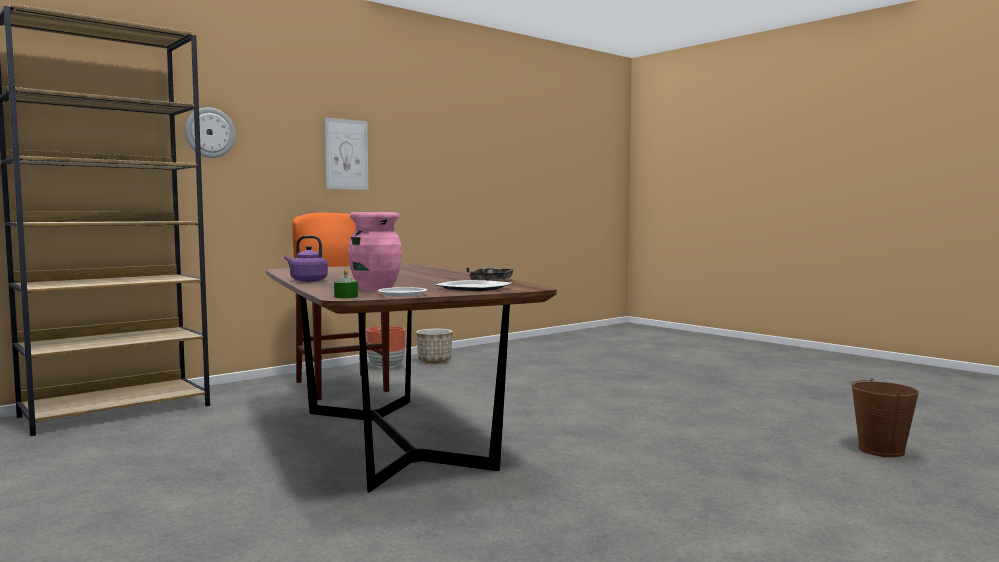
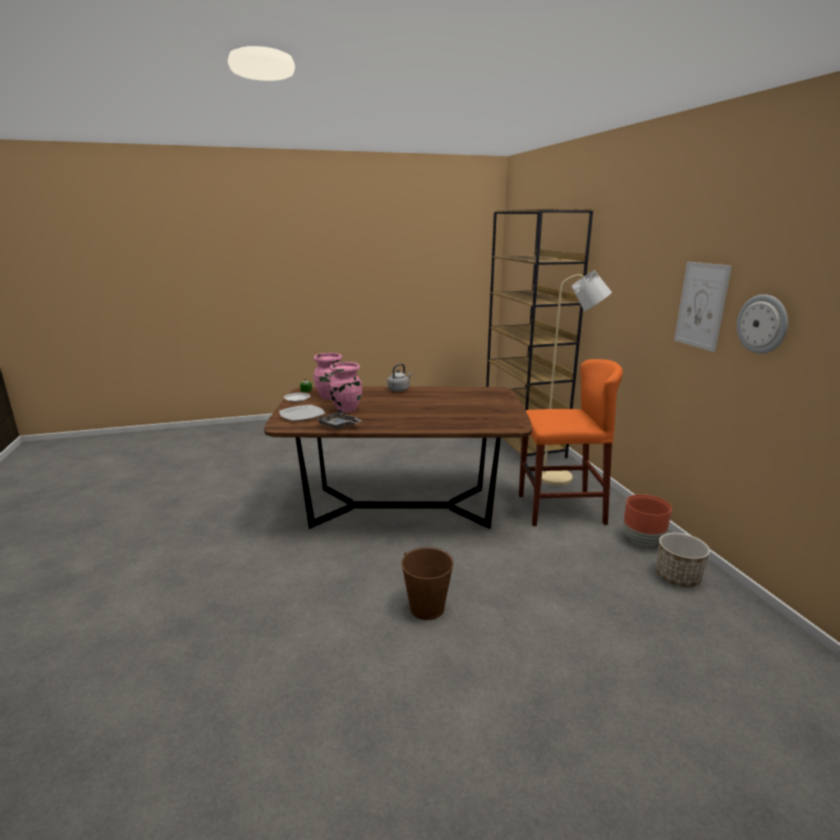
camera: 115 degrees right, 15 degrees up
(210, 132) = (609, 276): wall clock -> wall clock (762, 324)
(255, 390) = (561, 478): none -> beige floor lamp
(307, 281) = (399, 390): purple kettle -> grey kettle
(427, 283) = (346, 409): none -> pink vase
(881, 450) = (94, 767): brown bucket -> brown bucket (427, 608)

